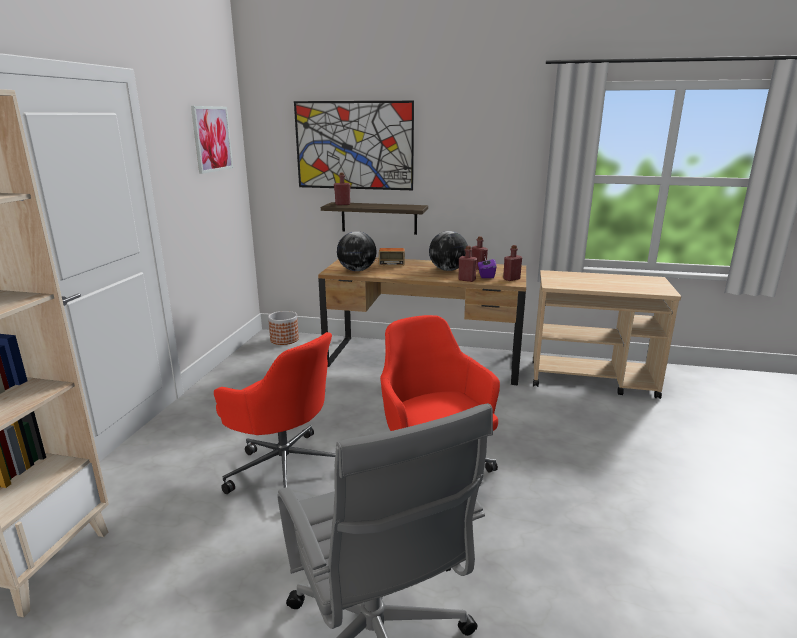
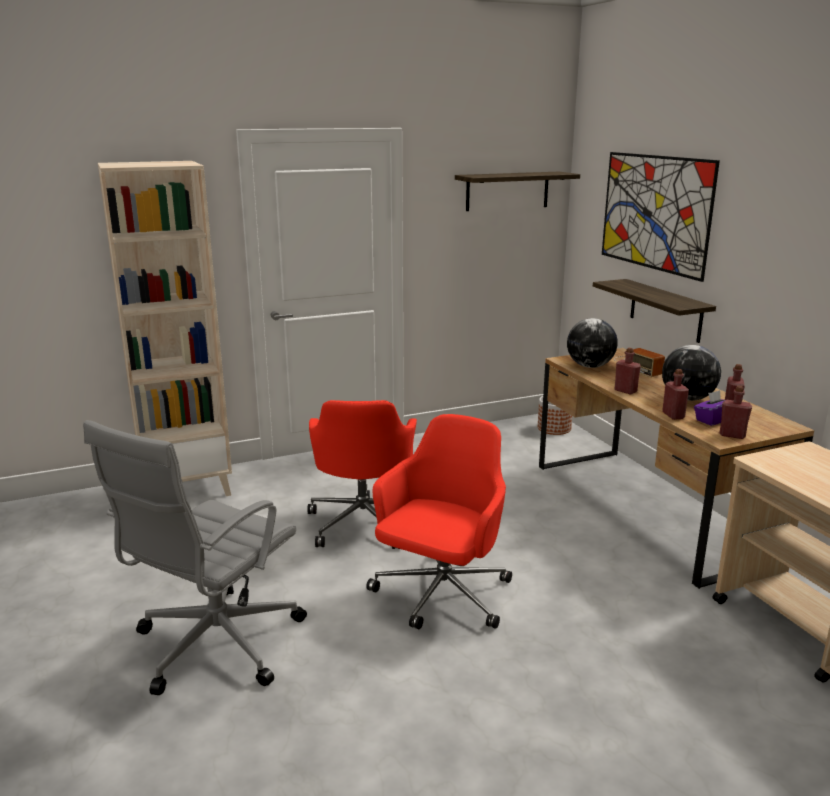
camera: 55 degrees right, 0 degrees up
(212, 139) = (507, 191): picture -> shelf
(342, 204) = (624, 284): red bottle -> red bottle (625, 391)

